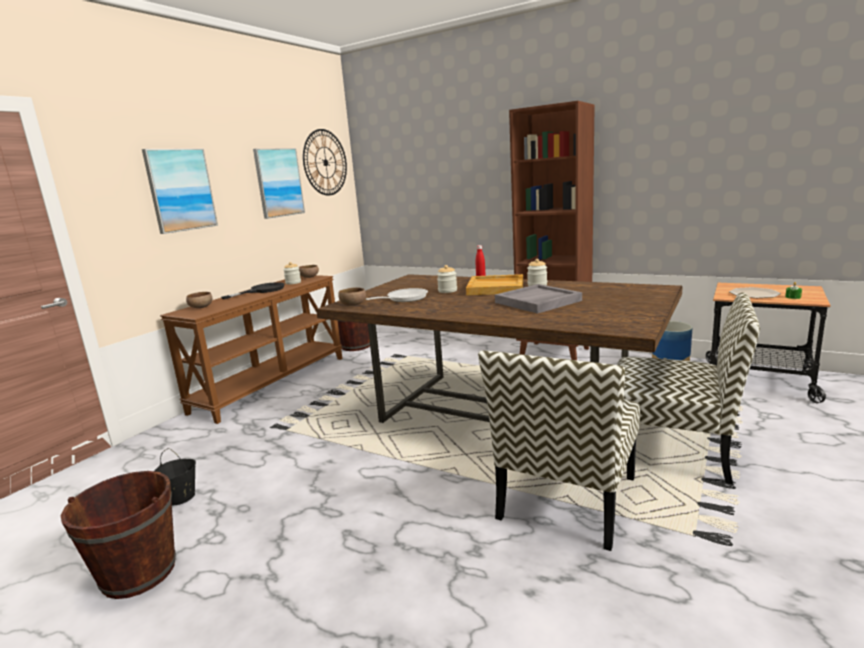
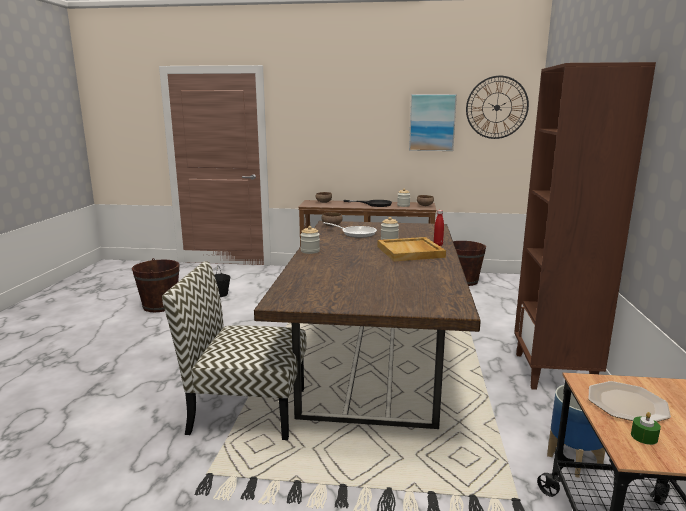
camera: 65 degrees right, 0 degrees up
(180, 190) = (340, 121): picture -> none
(537, 285) = (432, 263): jar -> jar (310, 251)
(537, 302) = (364, 268): grey tray -> none
(673, 449) = (352, 463): chair -> none

